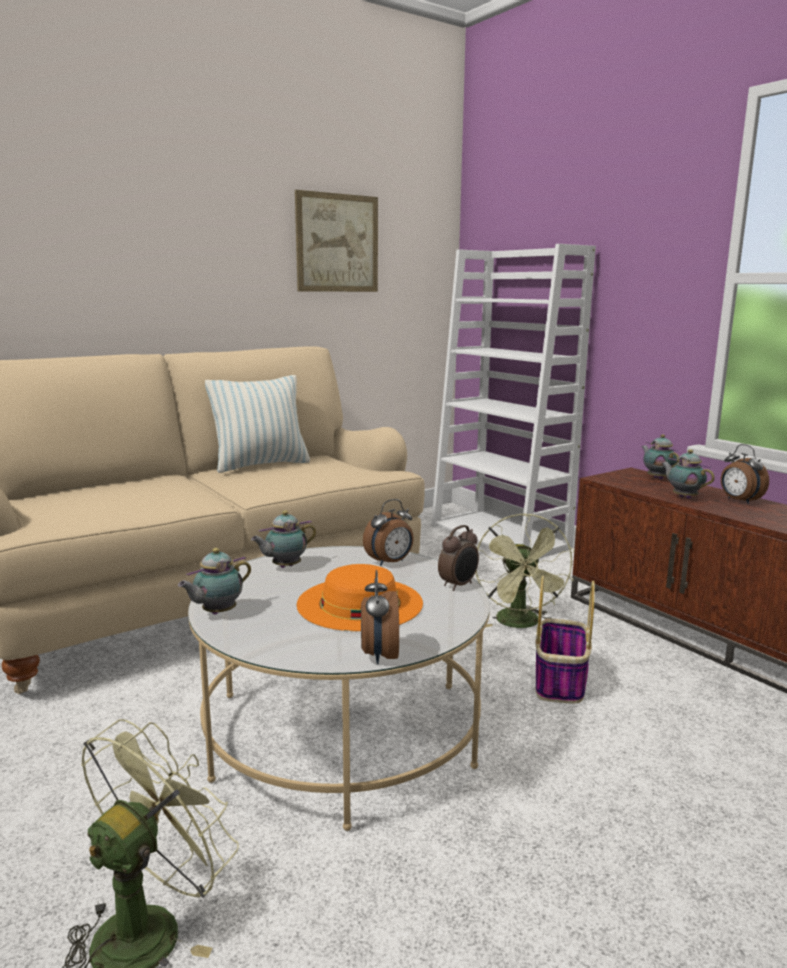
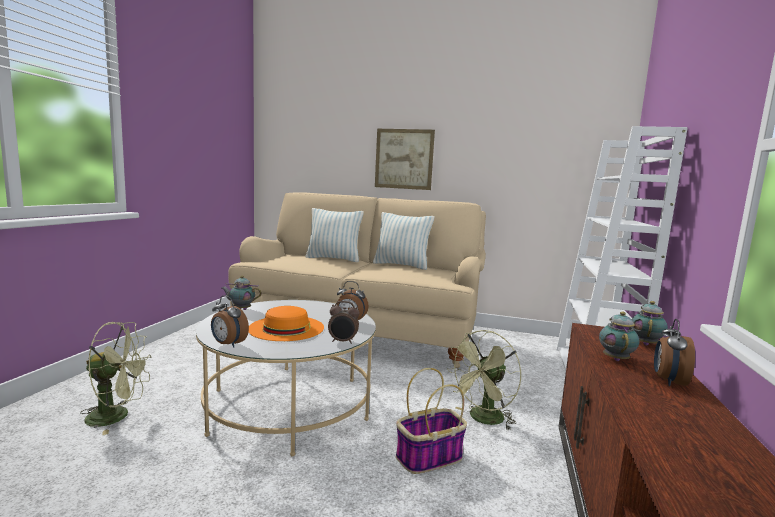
camera: 50 degrees right, 5 degrees down
(136, 483) = (333, 259): none -> pillow
(284, 567) = (309, 306): teapot -> none
(337, 243) = (517, 139): picture -> picture (404, 159)
(379, 655) = (228, 344): alarm clock -> alarm clock turned 105 degrees counterclockwise

